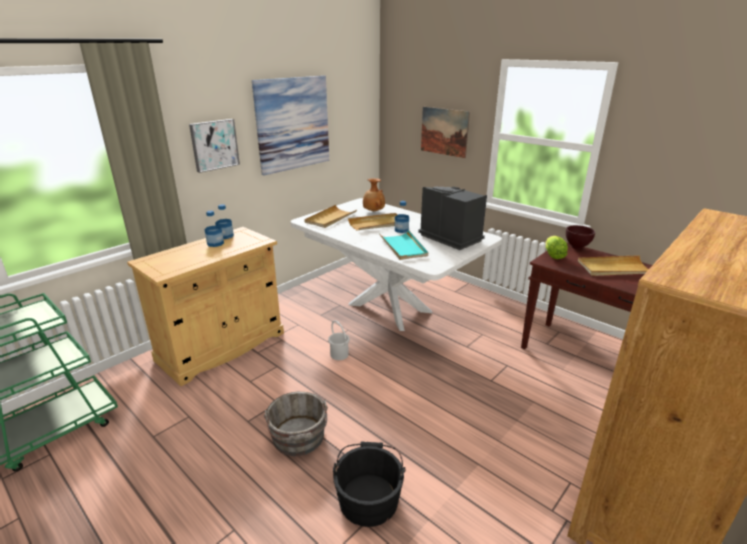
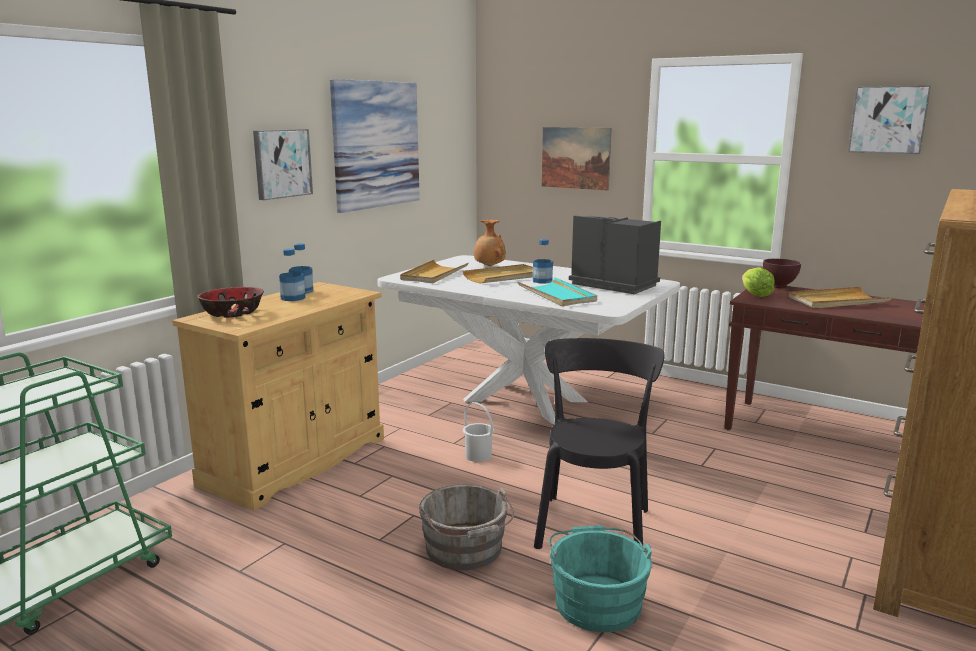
camera: 10 degrees left, 10 degrees down
(167, 257) = (232, 313): none -> bowl
(369, 496) = (596, 600): black bucket -> turquoise bucket
(393, 426) = (594, 524): none -> black chair
(682, 123) = (888, 119): none -> picture

